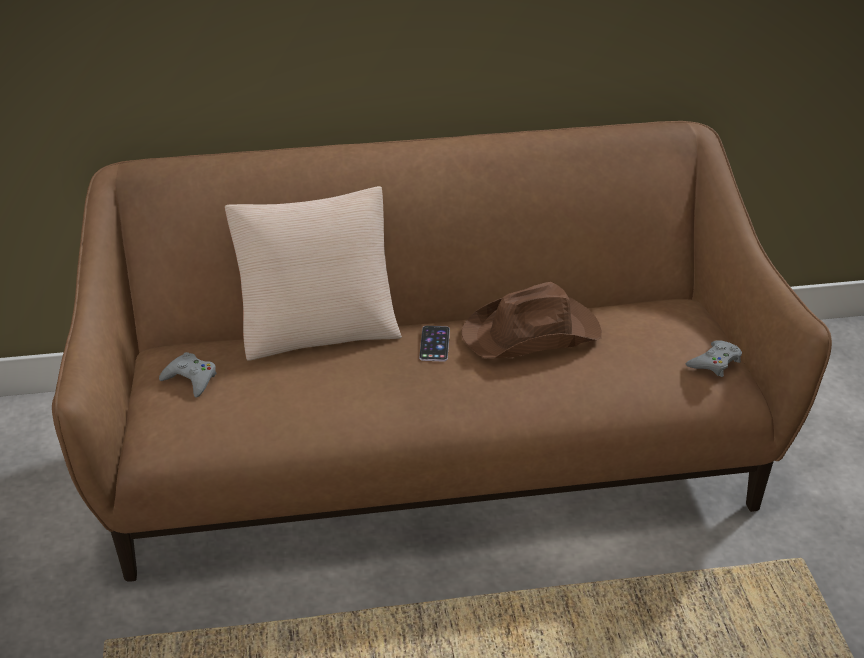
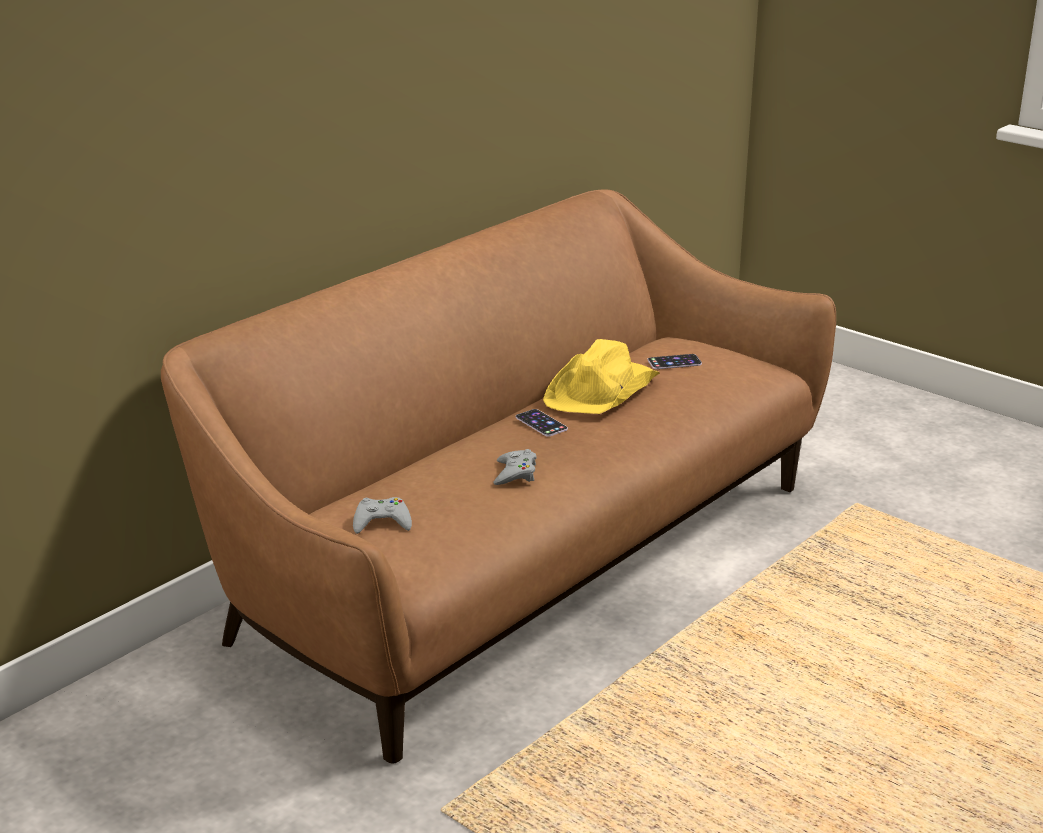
camera: 40 degrees left, 10 degrees down
(318, 324) = (423, 448): beige pillow -> none
(533, 334) = (603, 390): brown hat -> yellow hat
(641, 333) = (674, 362): none -> phone
(715, 362) = (747, 361): grey game controller -> grey game controller (515, 473)

